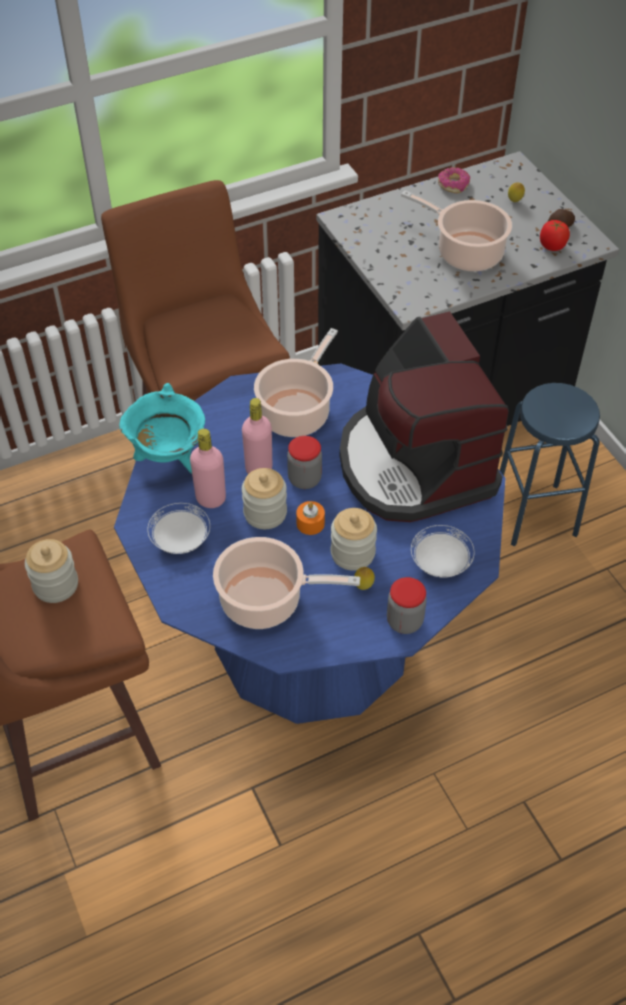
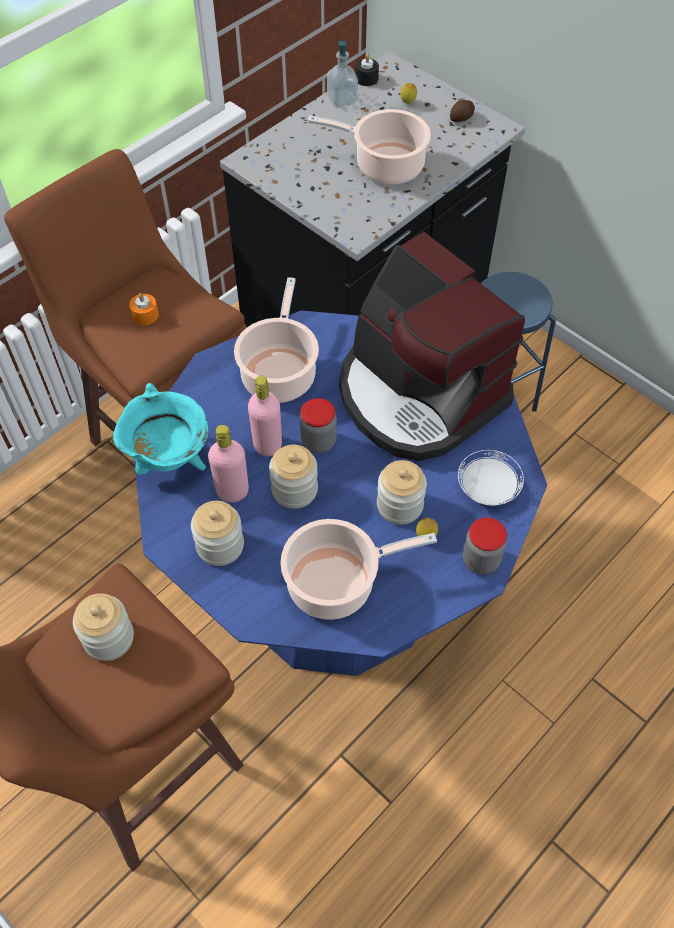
camera: 20 degrees left, 5 degrees up
(180, 540) = (220, 545): white plate -> jar
(310, 523) = (344, 487): orange candle -> orange candle (145, 315)
(453, 185) = (342, 99): donut -> soap dispenser
(485, 171) = (366, 79): none -> black candle
(552, 246) = (463, 140): tomato -> none

